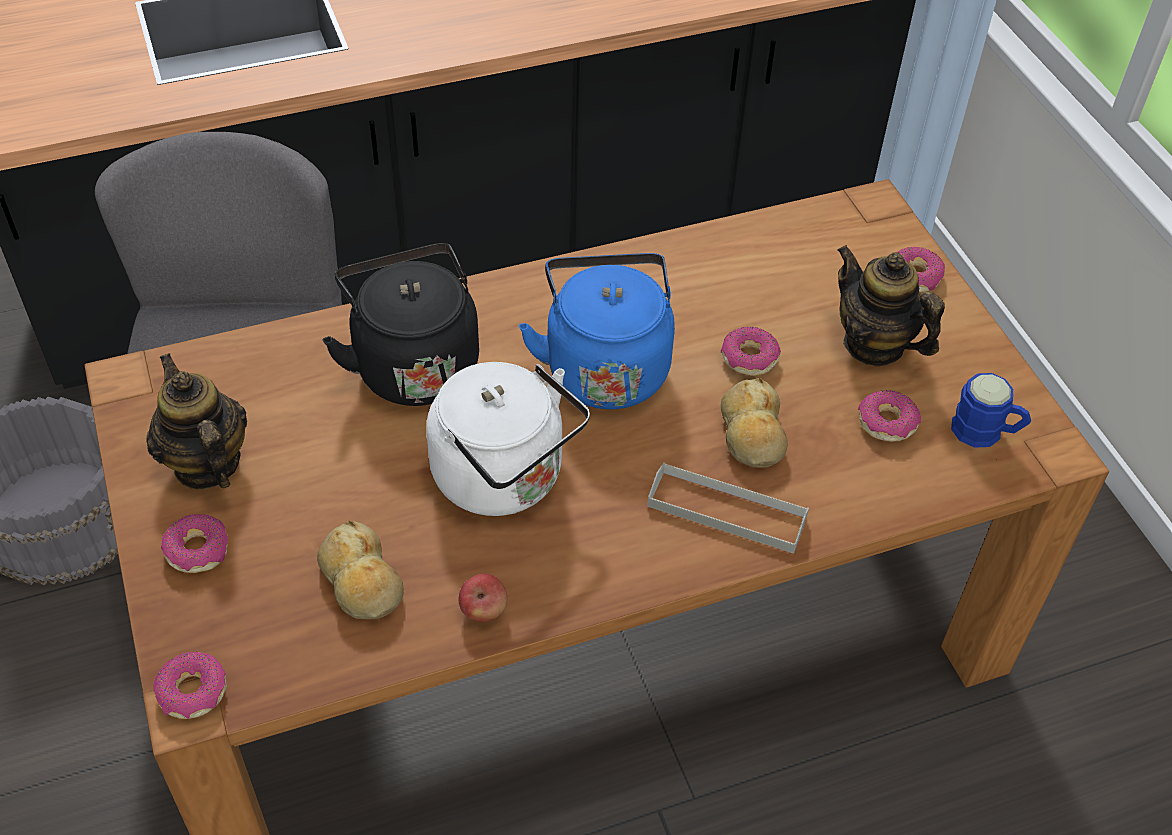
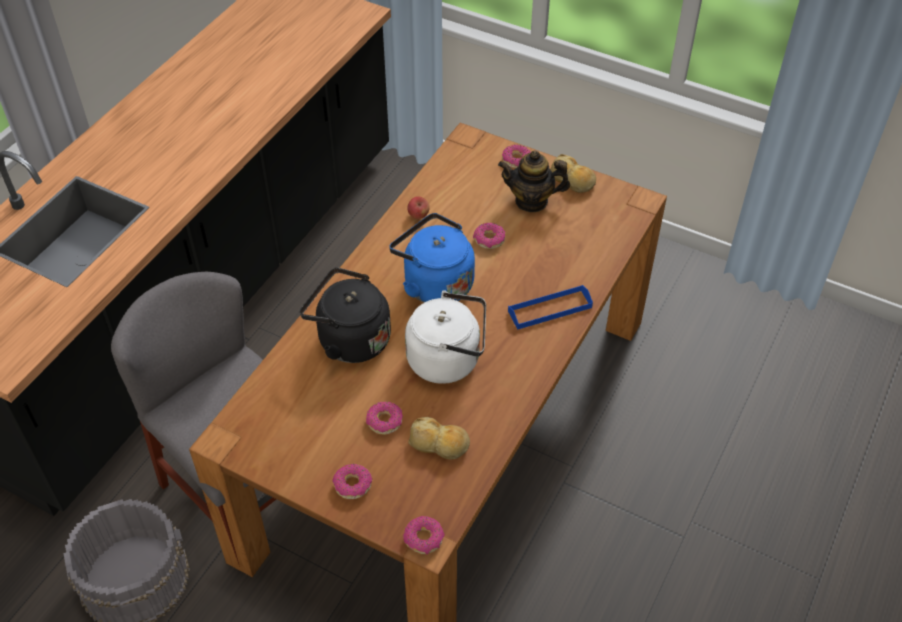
camera: 40 degrees left, 0 degrees up
(206, 464) = (309, 448): teapot -> none
(483, 610) = (502, 417): apple -> apple (418, 215)
(726, 511) = (550, 309): grey tray -> blue tray
(752, 434) = (525, 271): bread -> bread (572, 180)
(887, 422) = (570, 231): donut -> donut (384, 421)
(985, 432) = (610, 210): blue mug -> none

